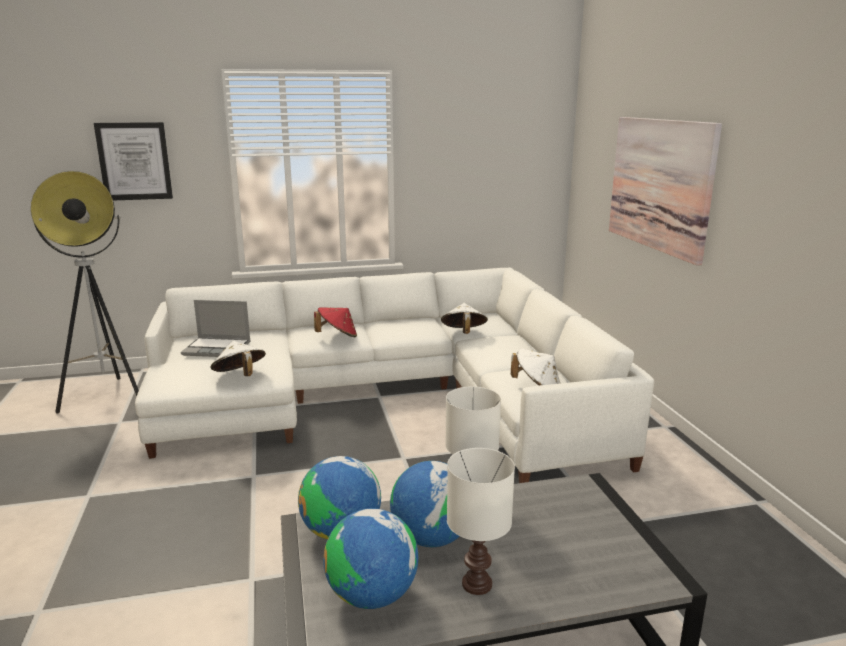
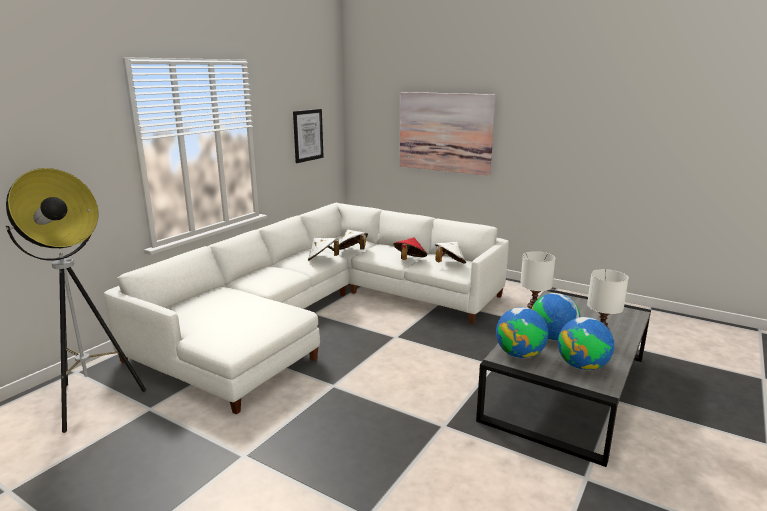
camera: 45 degrees left, 0 degrees up
(134, 161) = (49, 153): picture -> picture (308, 135)
(218, 348) = (215, 310): laptop -> none
(240, 376) = (277, 319): white hat -> white hat (322, 259)
(337, 336) = (281, 276): red hat -> red hat (409, 260)

